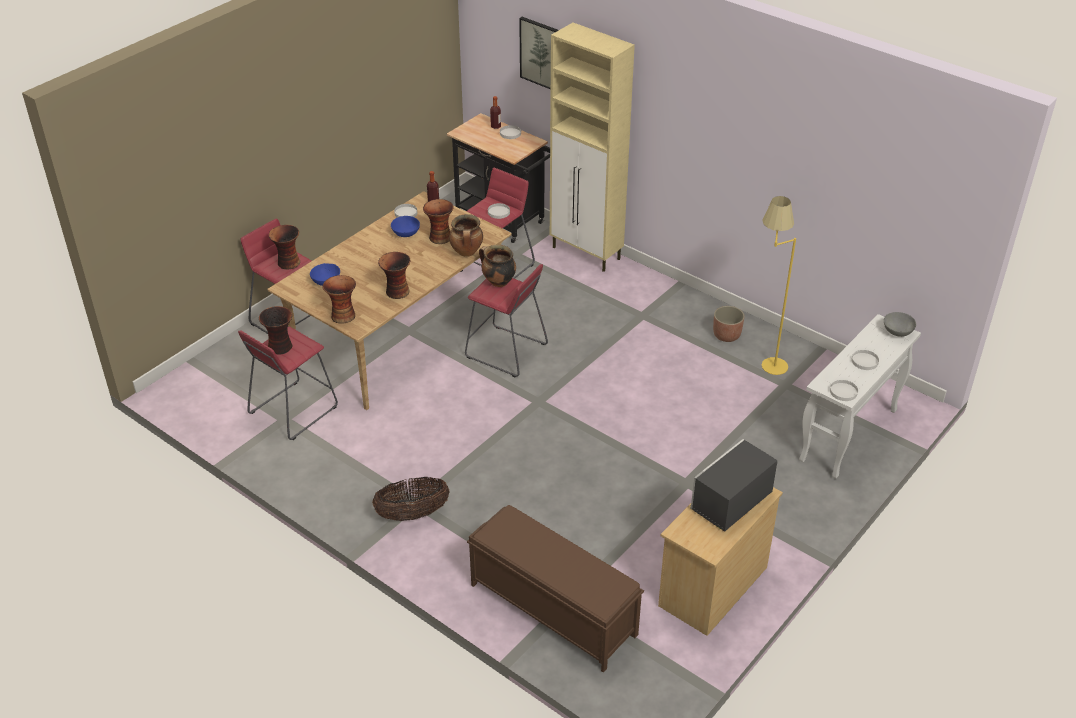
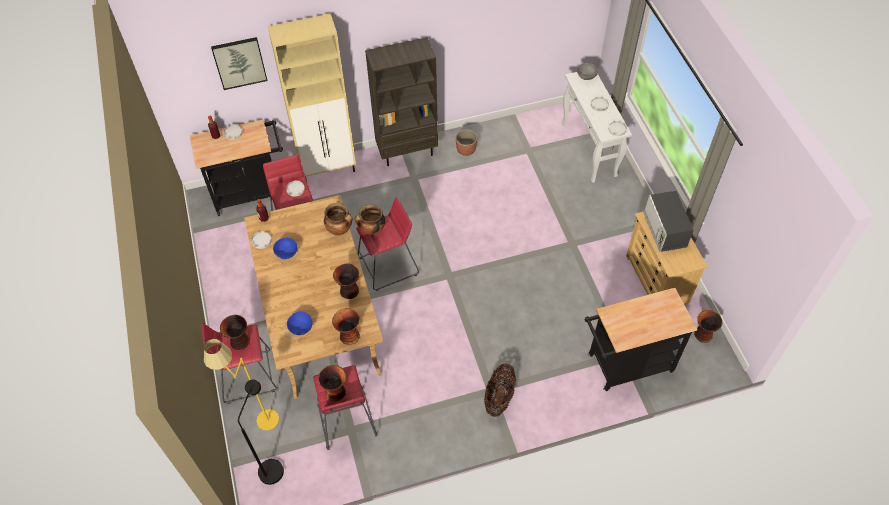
camera: 55 degrees left, 15 degrees up
(206, 385) = (272, 465): none -> black floor lamp
(439, 237) = (309, 236): vase -> vase (702, 335)
(552, 609) = (625, 365): brown bench -> black cart
(672, 294) = (407, 152): none -> brown bookcase
(765, 360) = (501, 146): yellow floor lamp -> yellow floor lamp (257, 421)

